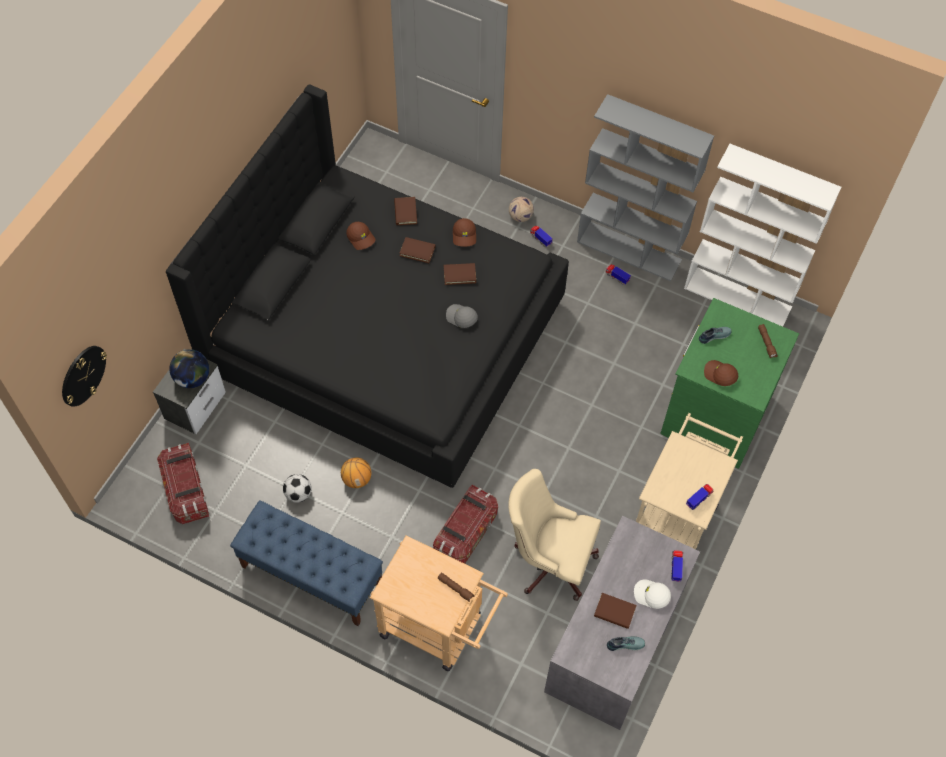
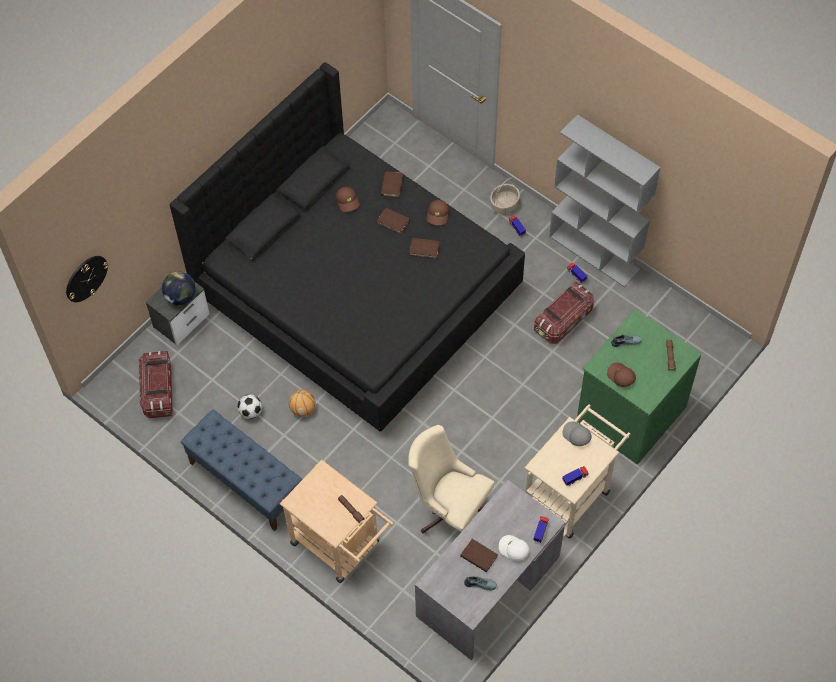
camera: 15 degrees right, 0 degrees up
(461, 318) = (416, 286): grey cap -> grey cap (576, 435)
(466, 533) = (384, 472): storage box -> storage box (564, 320)
(520, 217) = (504, 205): football -> basket
(738, 297) = (682, 313): white bookcase -> none

